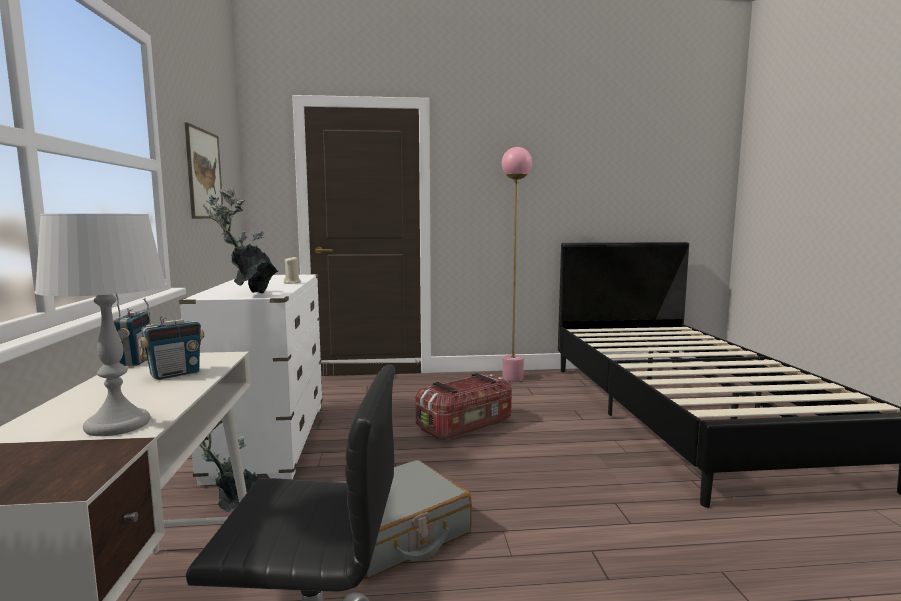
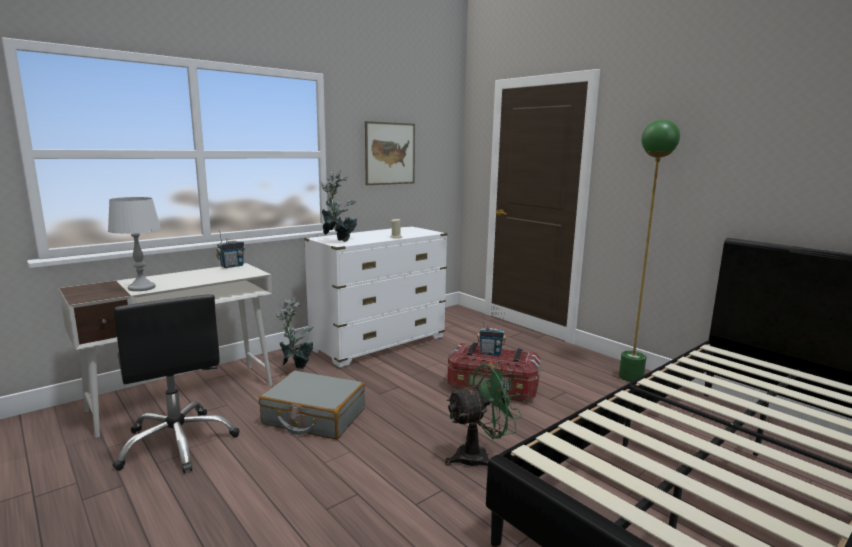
camera: 55 degrees right, 5 degrees up
(174, 374) = (216, 276): radio -> radio (490, 353)
(512, 378) = (631, 377): pink floor lamp -> green floor lamp
(575, 469) = (480, 456): none -> green fan

